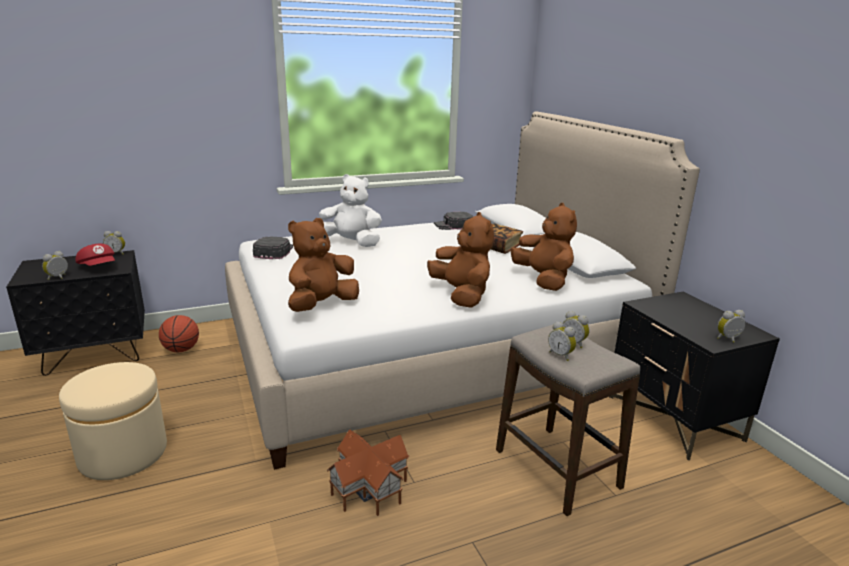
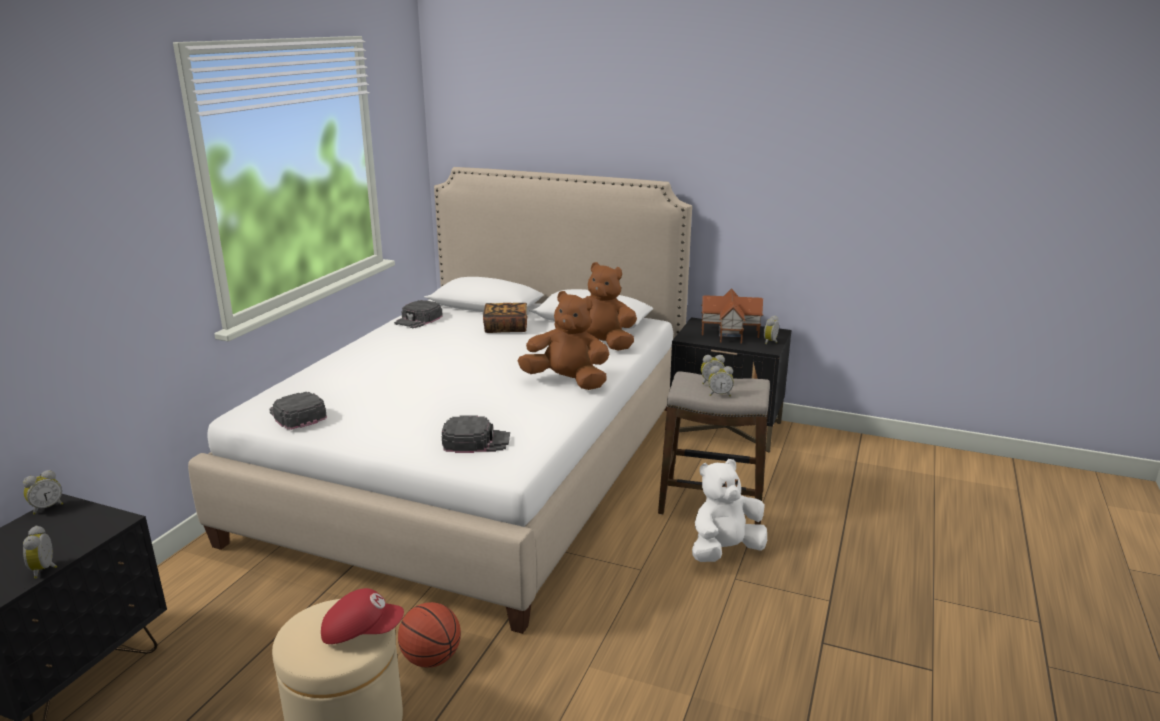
camera: 45 degrees left, 0 degrees up
(99, 267) = (72, 532): red cap -> red cap (362, 631)
(181, 350) = (193, 608): basketball -> basketball (431, 659)
(321, 305) = (476, 441): brown plush toy -> black cap
(350, 243) = (357, 374): white plush toy -> white plush toy (725, 551)
(367, 487) = (617, 595): toy house -> toy house (729, 333)

